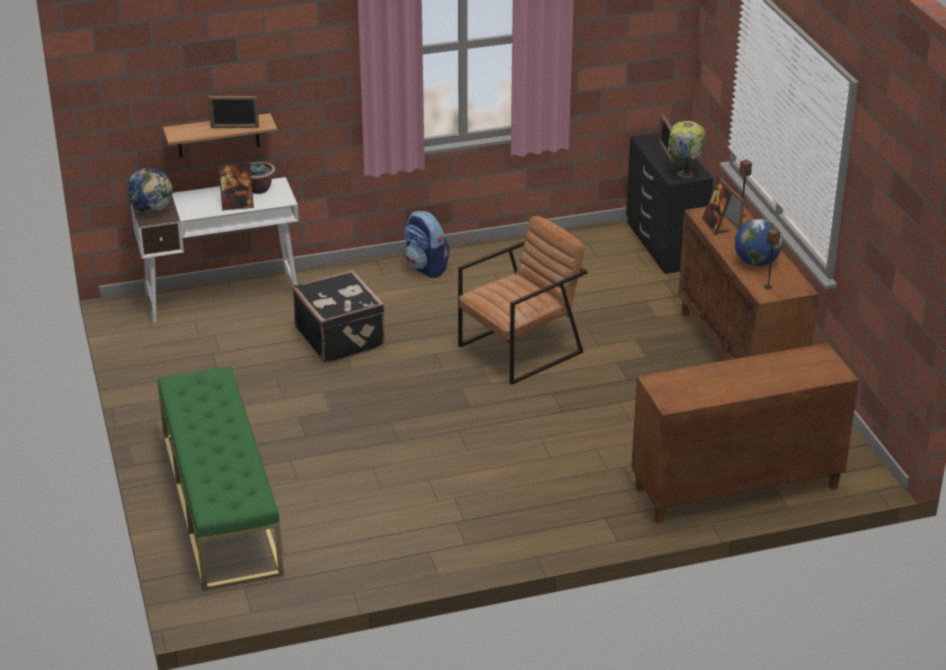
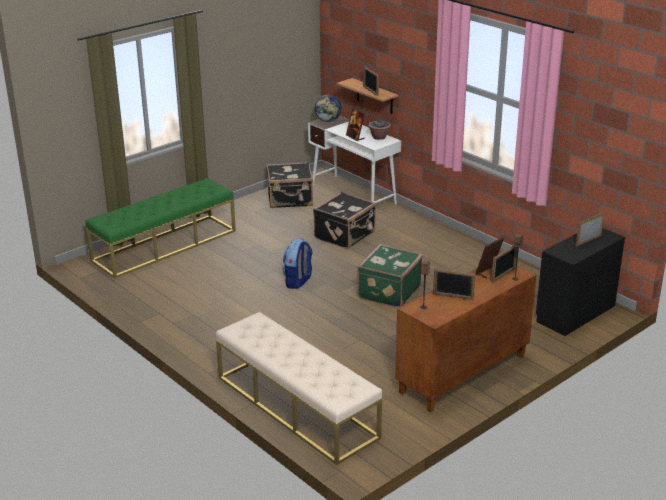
camera: 65 degrees right, 5 degrees down
(184, 353) = (290, 200): none -> black suitcase
(426, 268) = (447, 240): backpack -> backpack (298, 282)
(521, 349) = (388, 292): brown armchair -> green suitcase
(684, 174) = (564, 253): table lamp -> none
(735, 489) = (296, 407): brown cabinet -> beige bench
(756, 262) = (453, 296): globe -> picture frame

